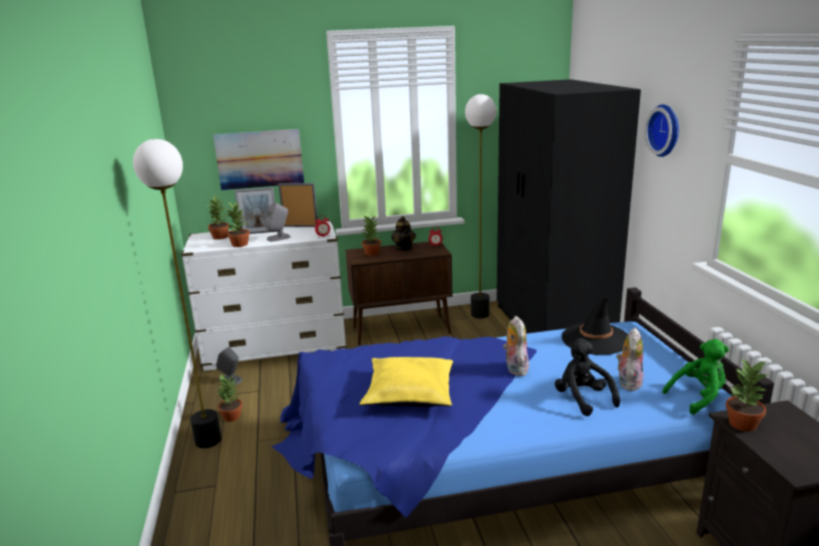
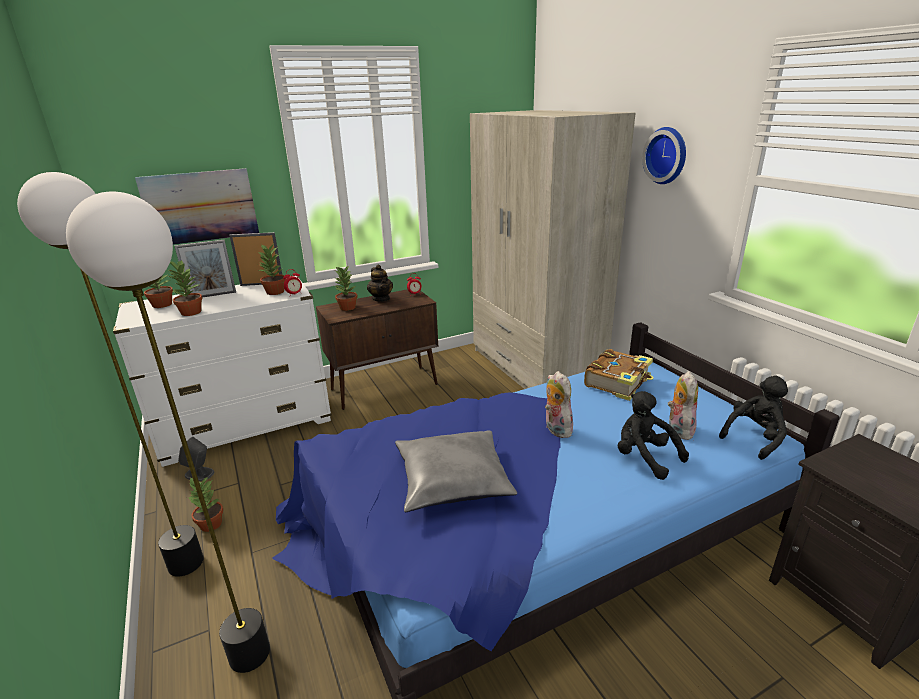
camera: 15 degrees left, 5 degrees up
(279, 237) = (239, 300): grey speaker -> none
(409, 393) = (452, 480): yellow pillow -> grey pillow
(479, 314) = (459, 360): floor lamp -> floor lamp (248, 654)
(551, 328) = (534, 367): black wardrobe -> beige wardrobe
(595, 339) = (618, 382): black hat -> book
(698, 397) = (754, 438): green plush toy -> black plush toy
(743, 424) = (841, 471): potted plant -> potted plant (275, 292)

